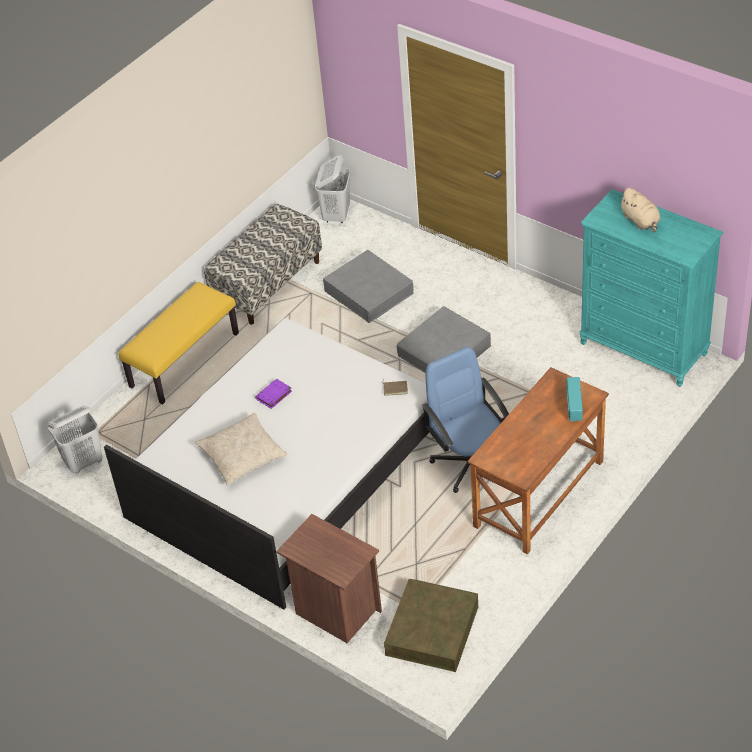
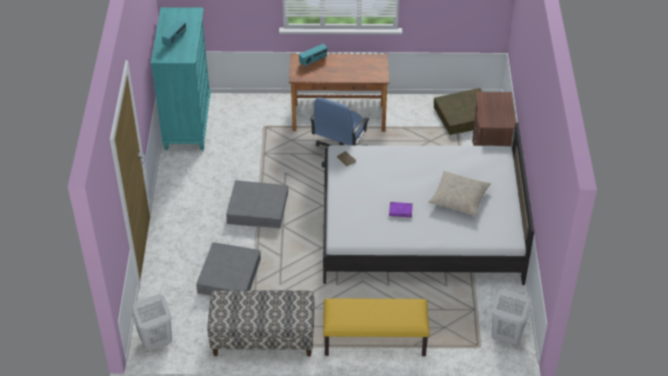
camera: 130 degrees left, 0 degrees up
(641, 221) = (175, 39): beige plush toy -> radio

